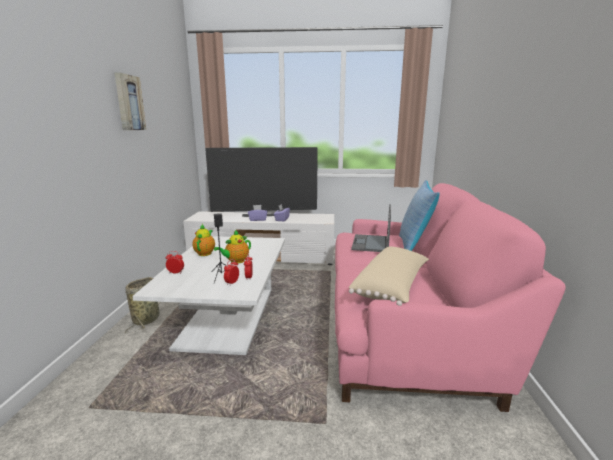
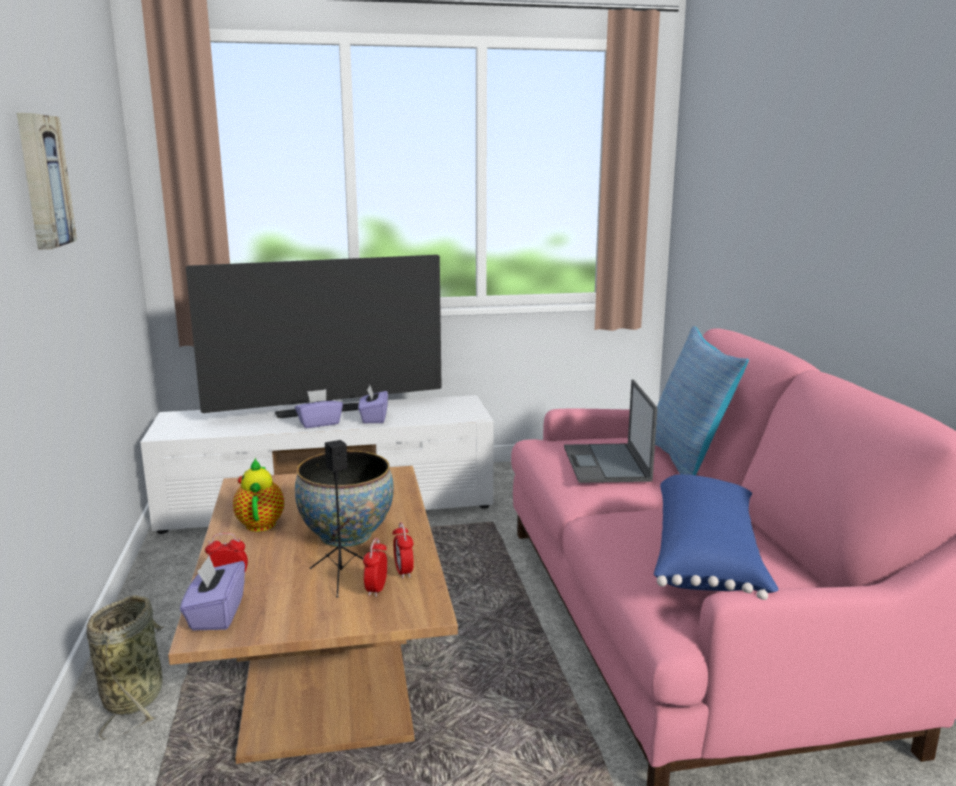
camera: 15 degrees left, 0 degrees up
(161, 284) = (216, 614): none -> purple tissue box
(228, 317) = (326, 660): white coffee table -> brown coffee table
(235, 261) = (346, 536): teapot -> bowl
(392, 287) = (707, 558): beige pillow -> blue pillow

